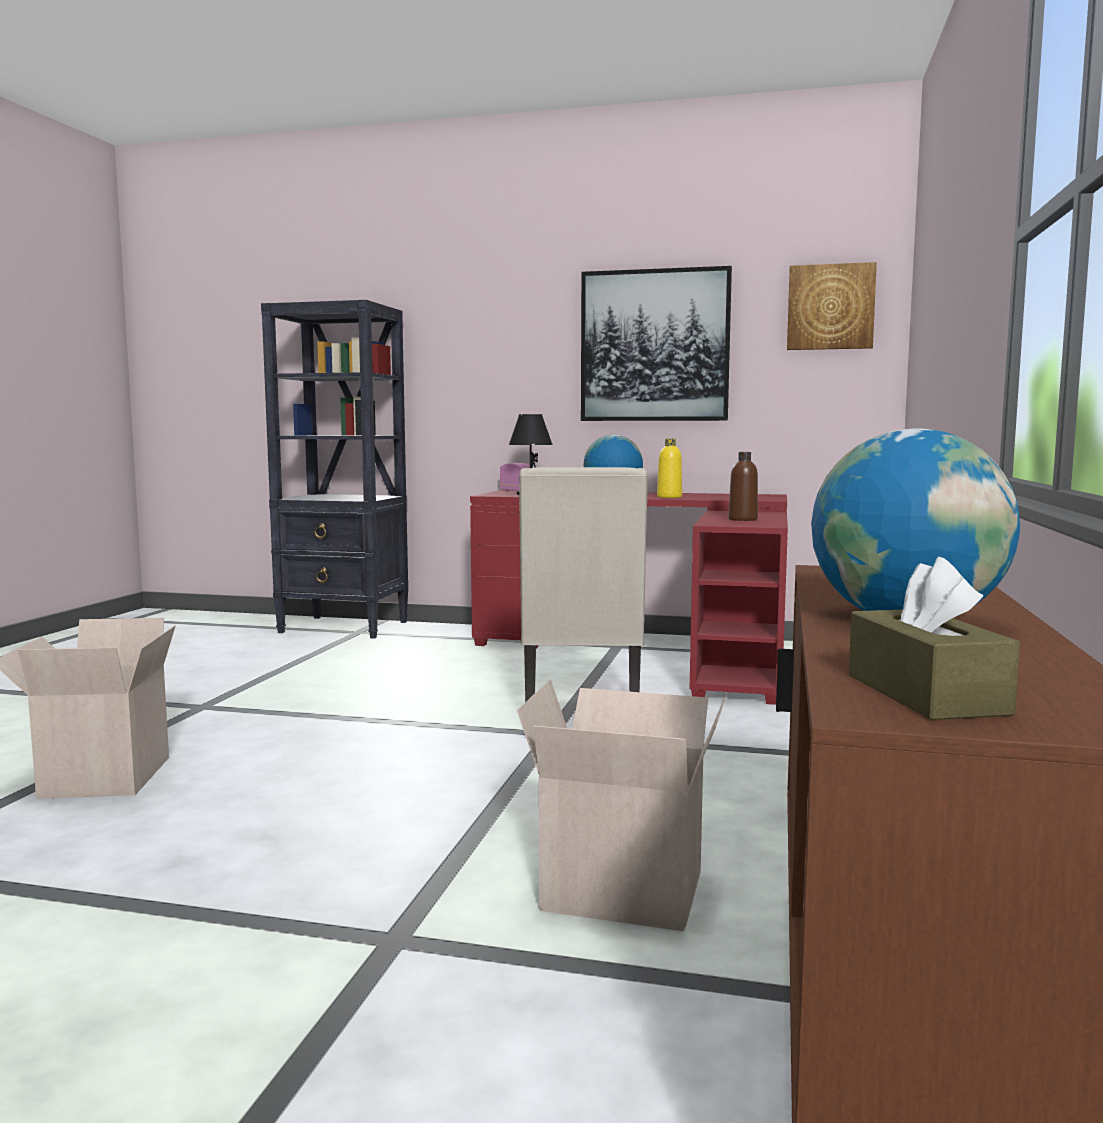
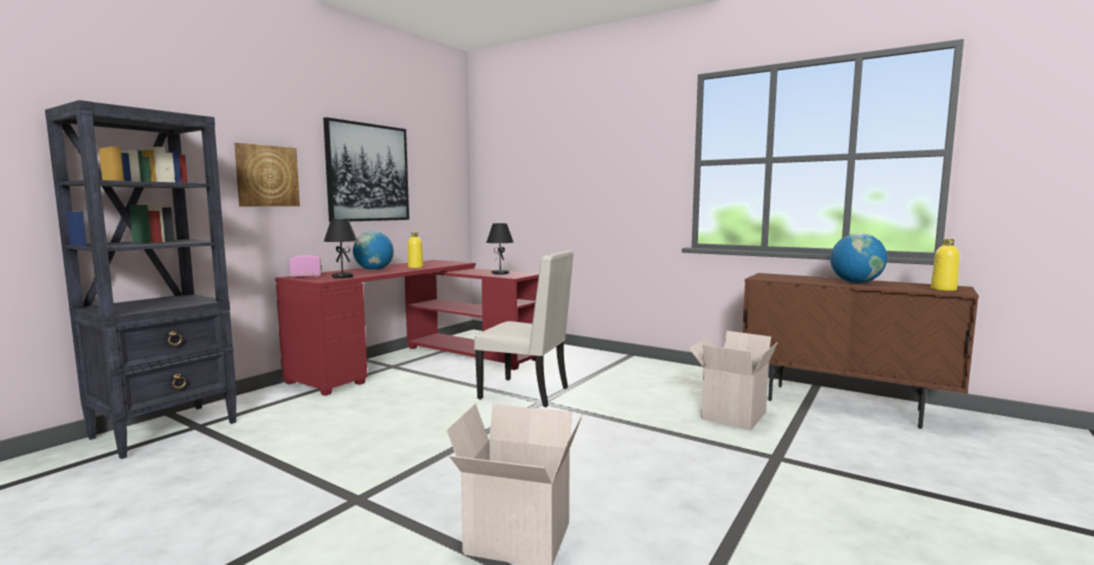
camera: 70 degrees left, 0 degrees up
(742, 519) = (500, 273): brown bottle -> black table lamp
(830, 307) = (444, 158): picture -> picture (267, 176)
(925, 694) = (943, 289): brown tissue box -> yellow bottle

